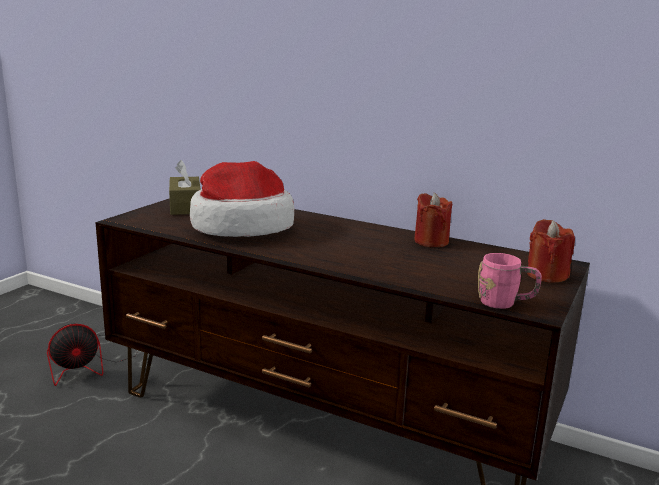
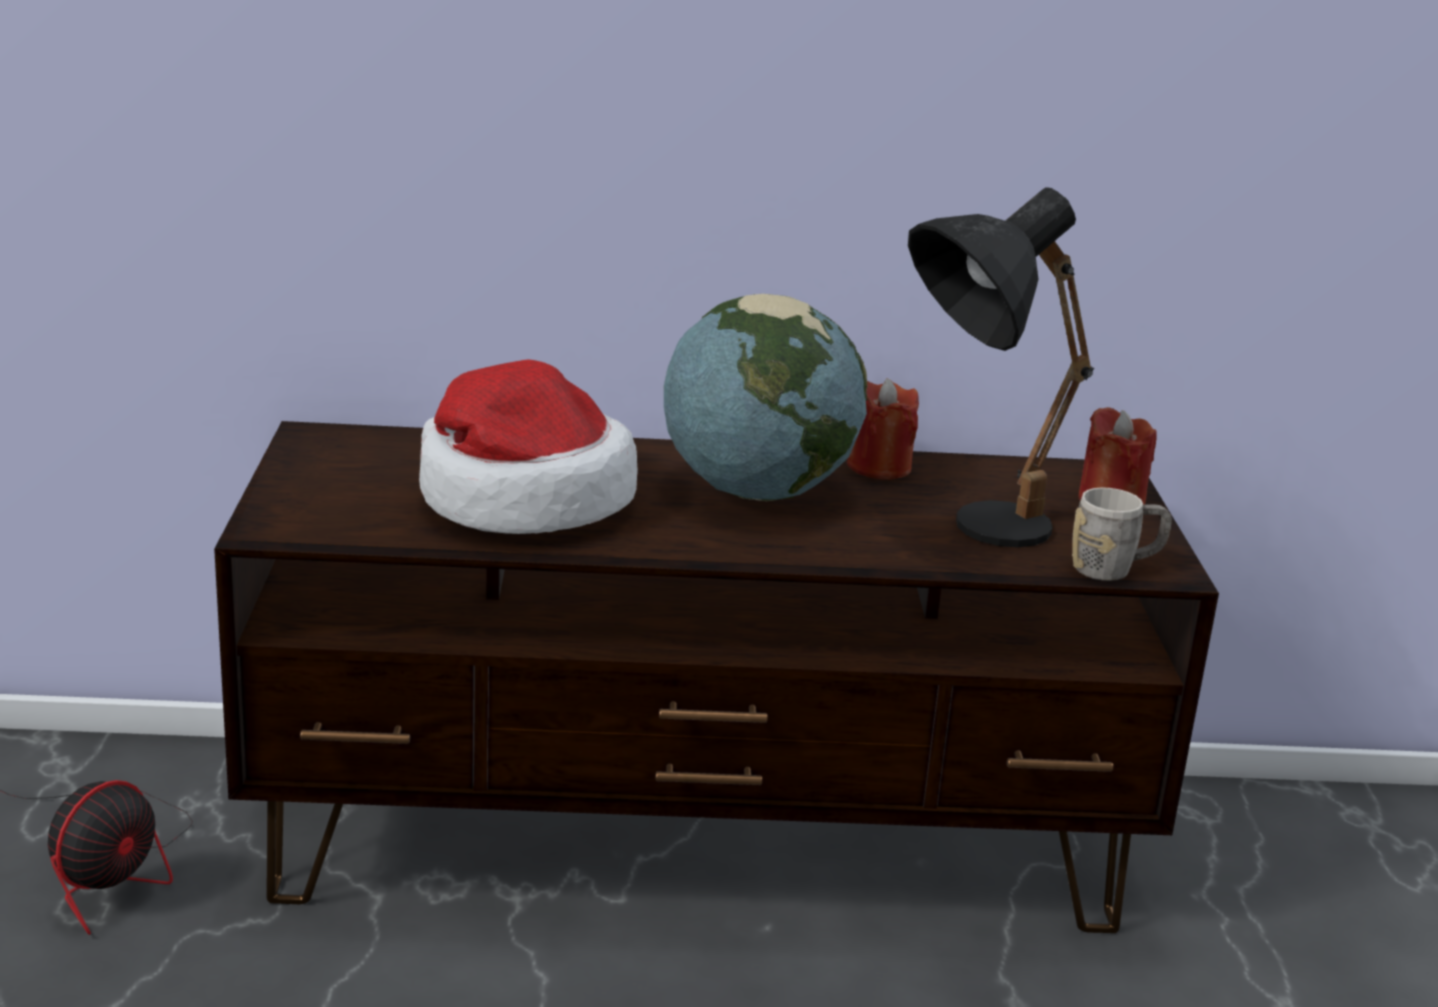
camera: 30 degrees left, 5 degrees up
(185, 206) = (337, 469): brown tissue box -> none
(354, 240) = (757, 490): none -> globe
(443, 273) = (970, 530): none -> black table lamp
(505, 304) = (1114, 569): pink mug -> grey mug

